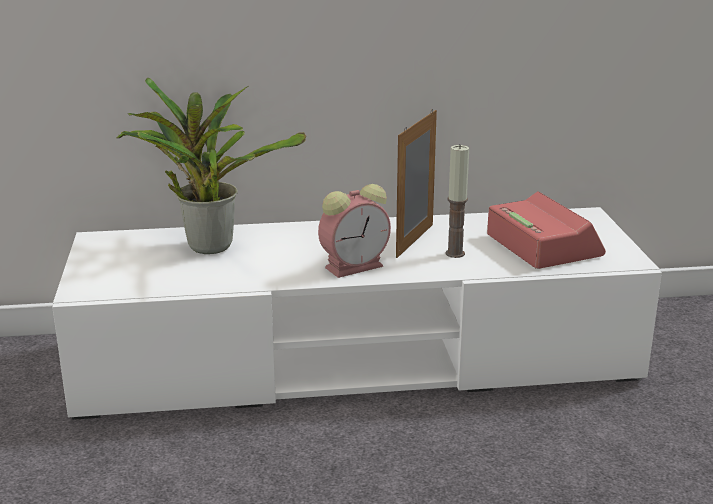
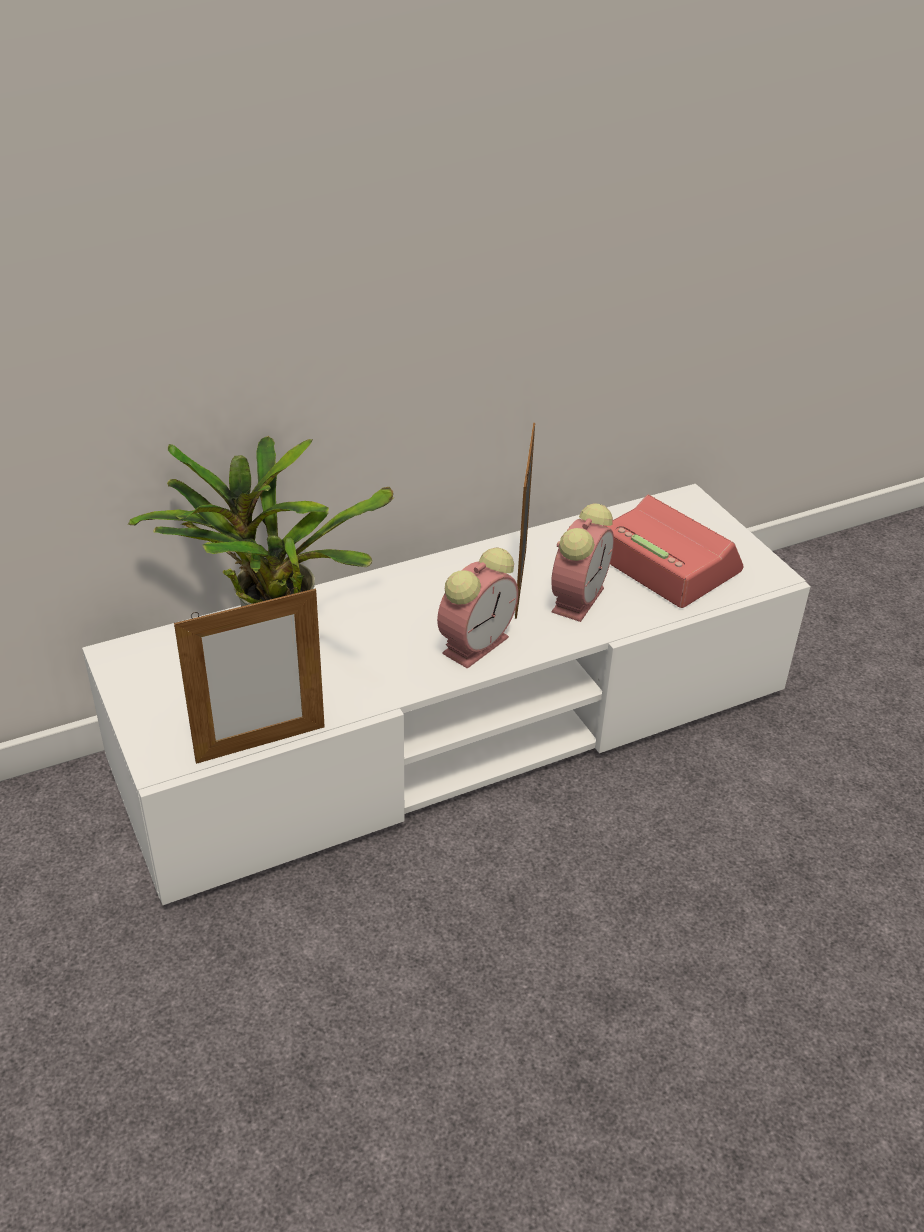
camera: 20 degrees left, 15 degrees up
(155, 293) = (261, 744): none -> picture frame
(455, 253) = (578, 598): candle -> alarm clock

